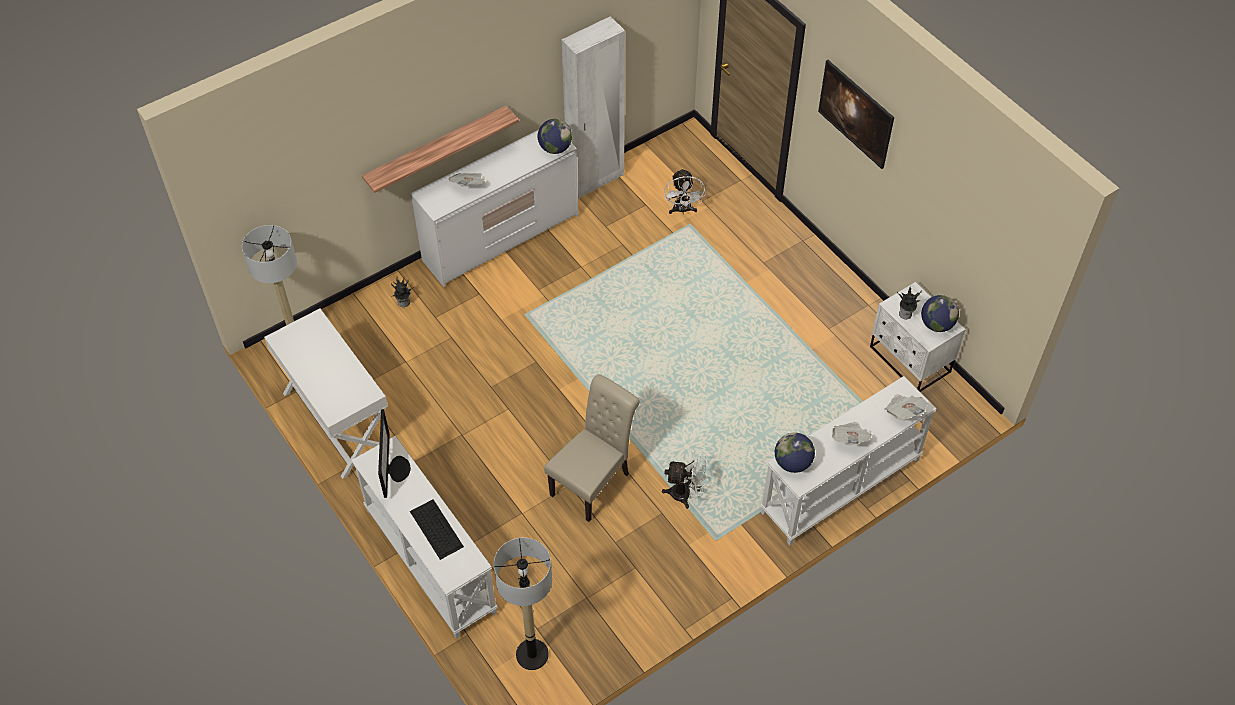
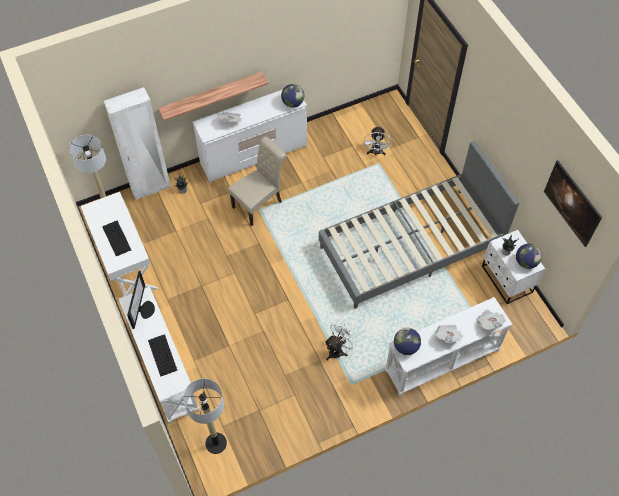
camera: 10 degrees right, 5 degrees up
(329, 374) = (116, 238): none -> keyboard
(594, 481) = (280, 331): beige chair -> beige chair (260, 203)
(596, 180) = (323, 124): white wardrobe -> white wardrobe (151, 188)
(686, 494) = (338, 349): white fan -> white fan turned 60 degrees counterclockwise
(761, 335) = (410, 247): none -> grey bed
(853, 126) = (490, 119): picture -> picture (568, 210)

